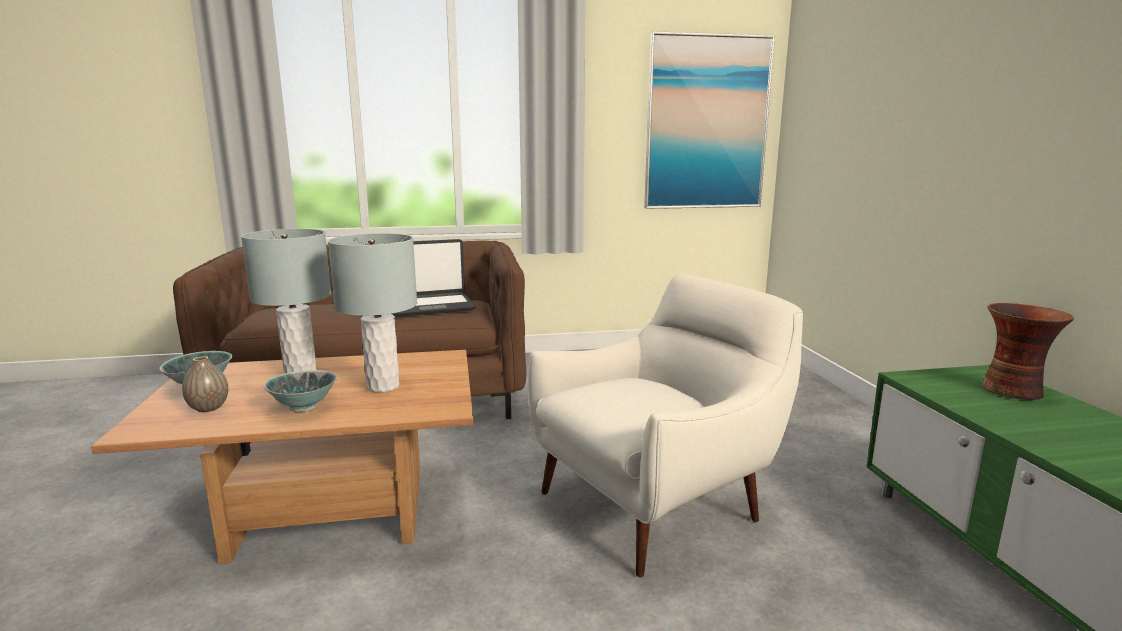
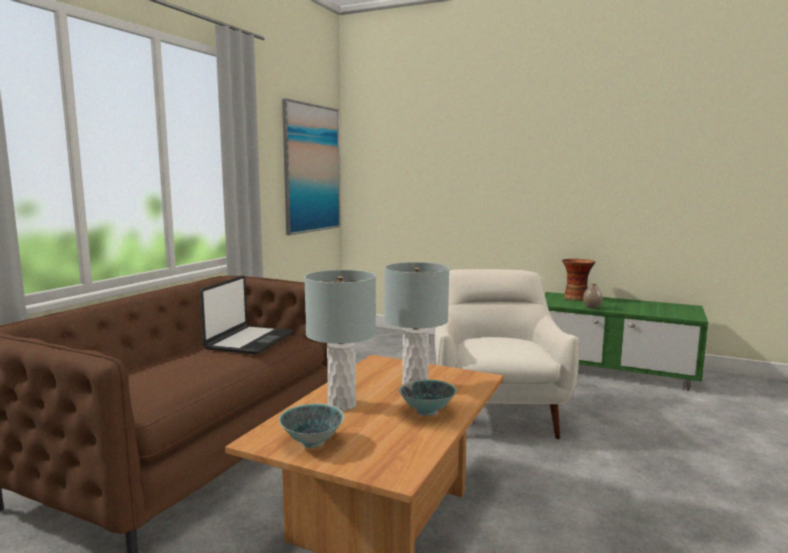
camera: 55 degrees left, 5 degrees down
(208, 408) = (379, 443): vase -> vase (592, 307)

